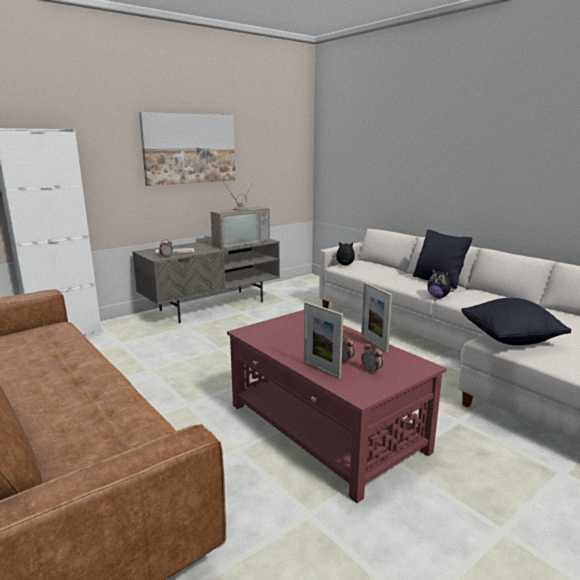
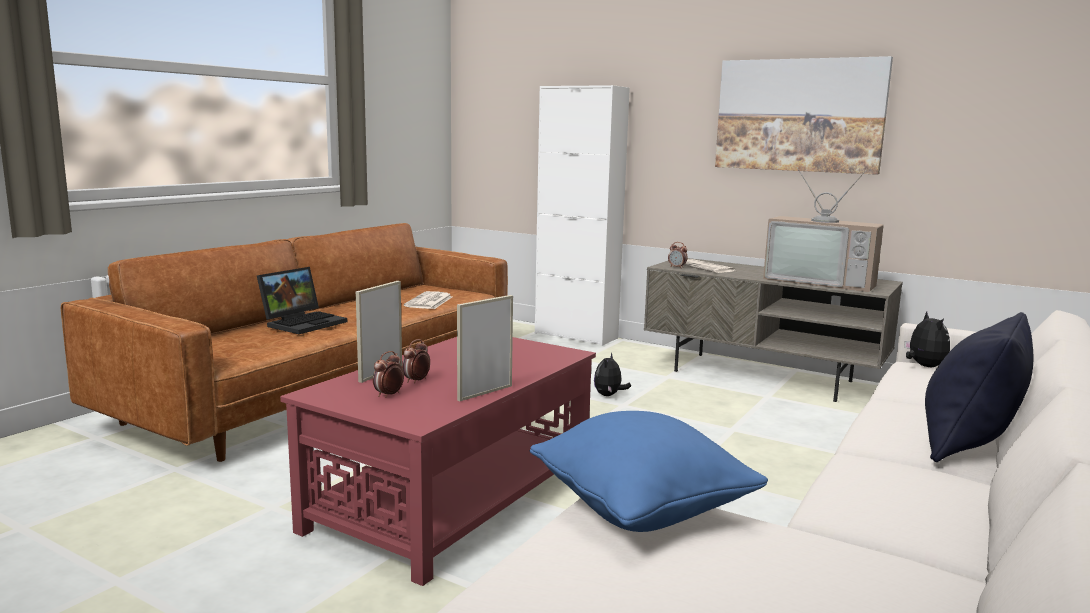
camera: 70 degrees right, 5 degrees down
(60, 408) = (304, 323): none -> laptop
(61, 344) = (429, 302): none -> newspaper
(438, 297) = (860, 452): plush toy -> plush toy (609, 395)
(510, 339) = (641, 511): black pillow -> blue pillow

